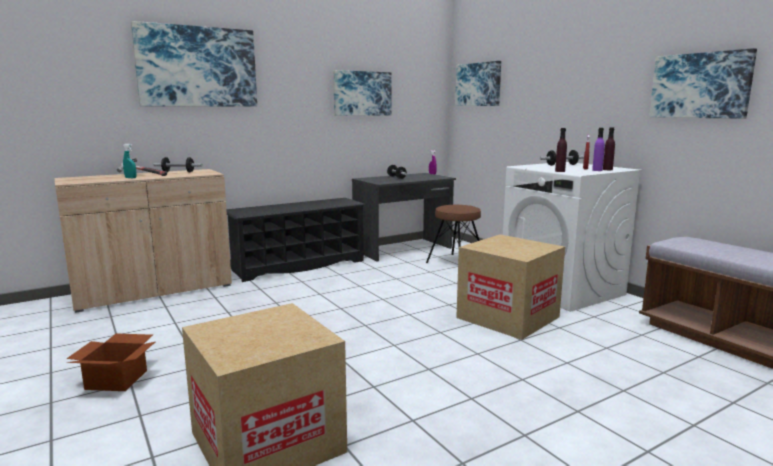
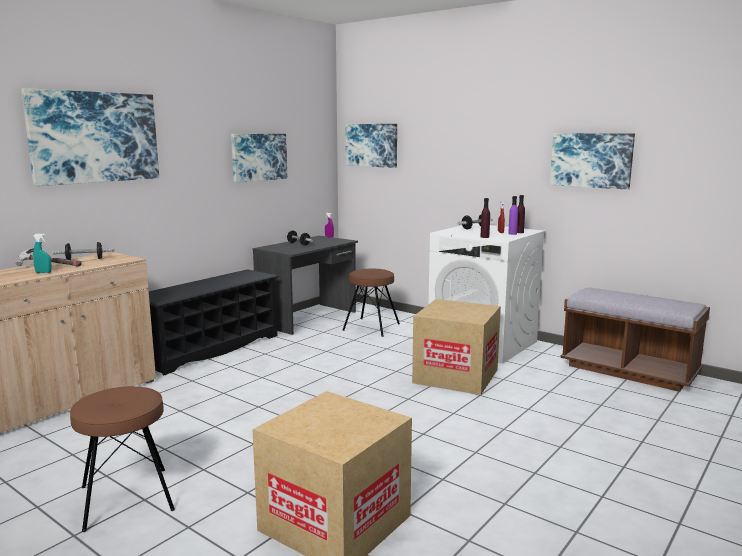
camera: 20 degrees left, 0 degrees up
(118, 379) = (127, 498): cardboard box -> brown stool

